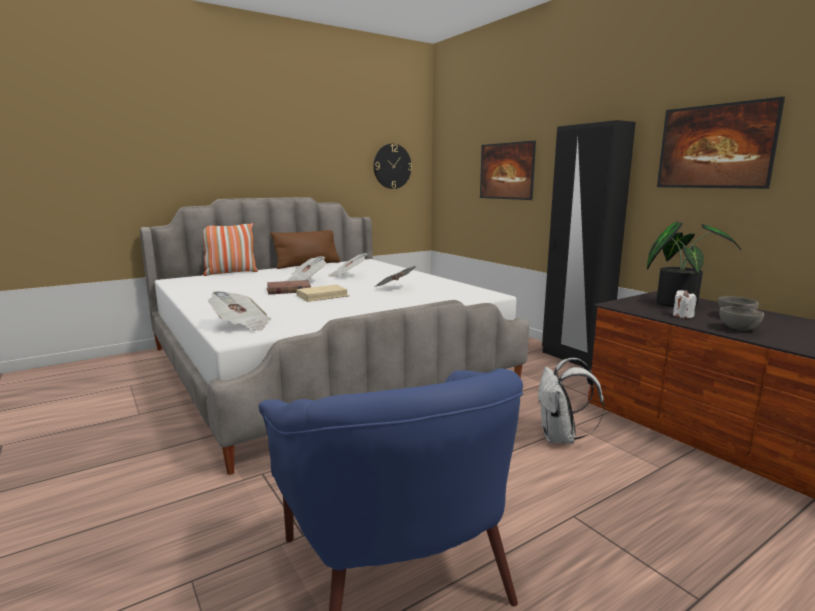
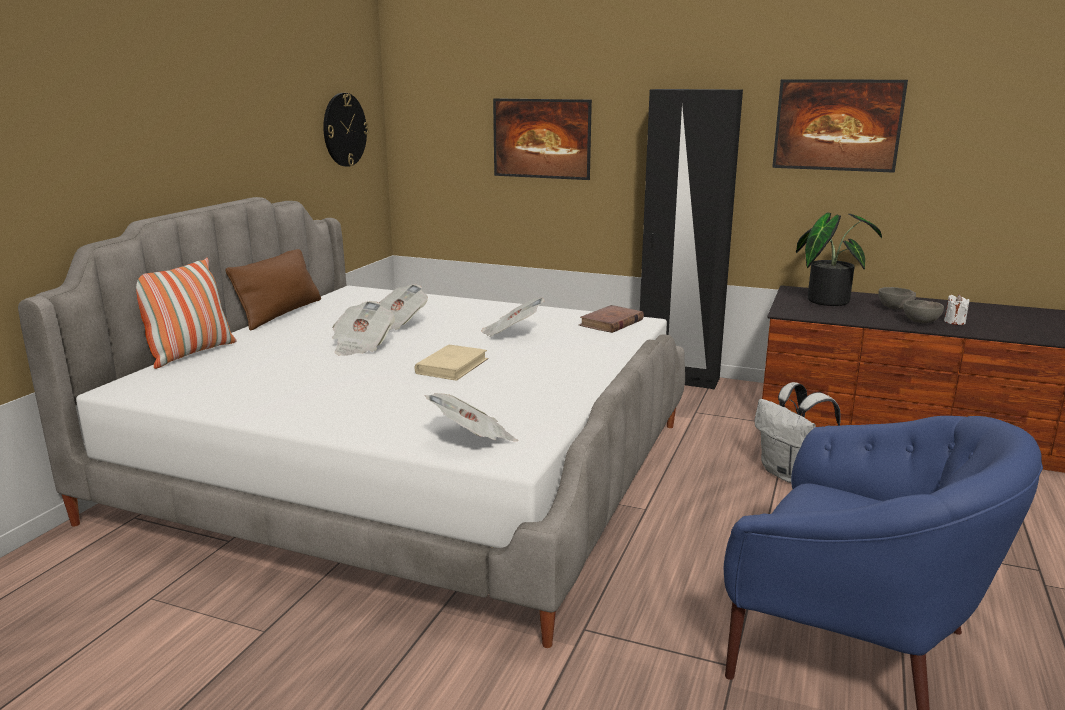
camera: 35 degrees left, 5 degrees up
(288, 290) = (378, 367): brown book -> brown book (611, 323)
(682, 315) = (859, 315): white candle -> white candle (954, 322)

